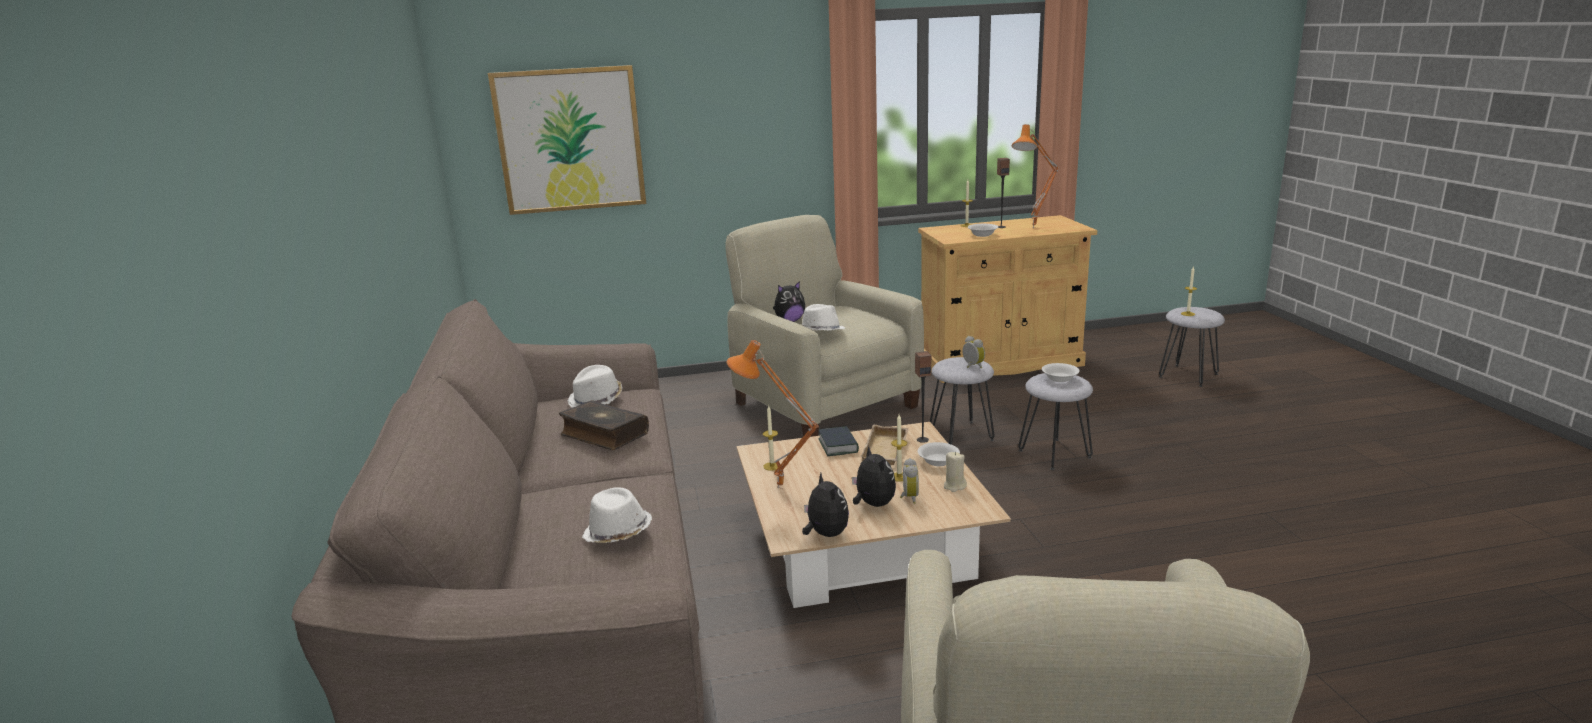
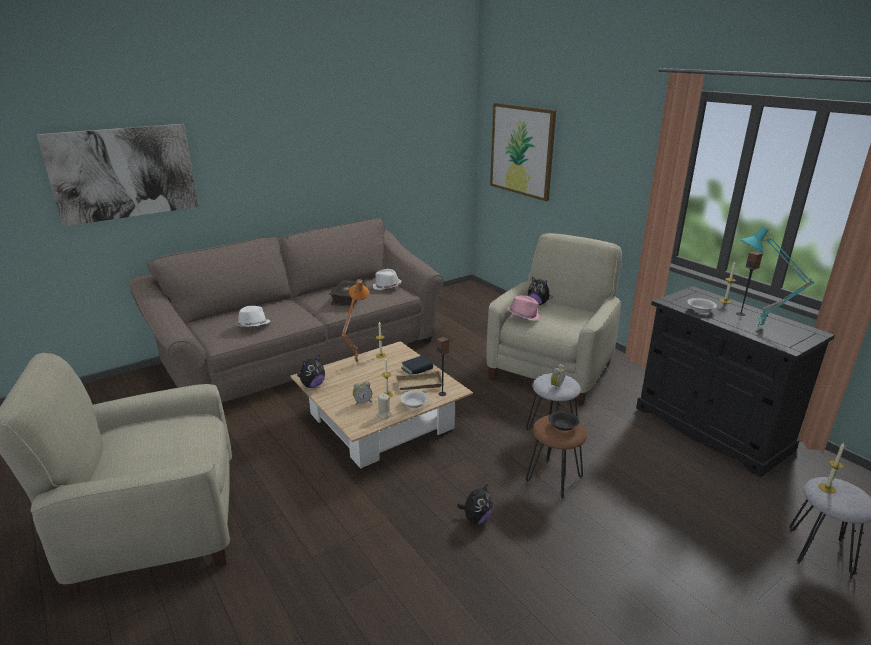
camera: 65 degrees right, 5 degrees up
(206, 298) = (124, 173): none -> picture
(821, 332) = (523, 315): white hat -> pink hat
(873, 504) = (350, 392): plush toy -> plush toy (476, 518)
(1000, 362) = (711, 428): beige cabinet -> black cabinet
(1035, 228) = (759, 328): orange table lamp -> turquoise table lamp
(1055, 454) = (554, 480): grey stool -> brown stool
(1059, 379) = (563, 426): white bowl -> black bowl

